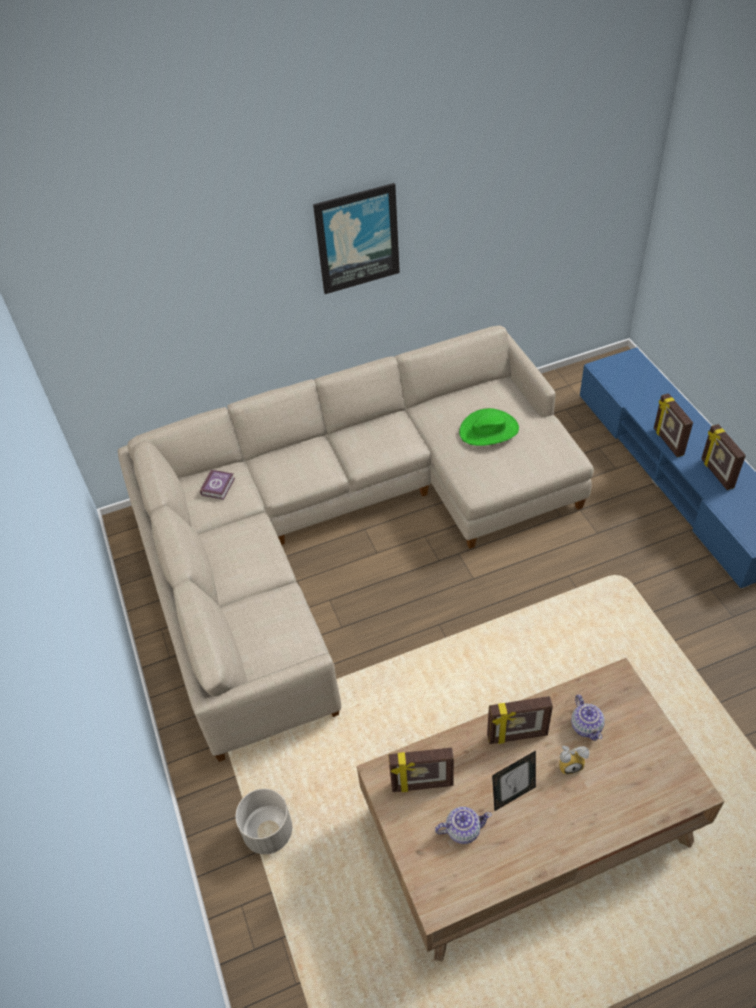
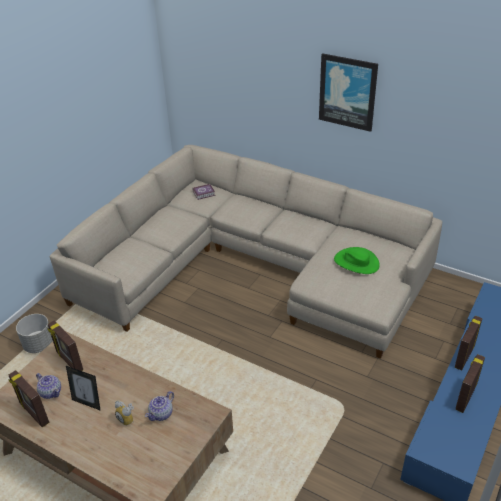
camera: 50 degrees right, 10 degrees down
(517, 736) = (130, 385): picture frame -> picture frame (33, 413)

